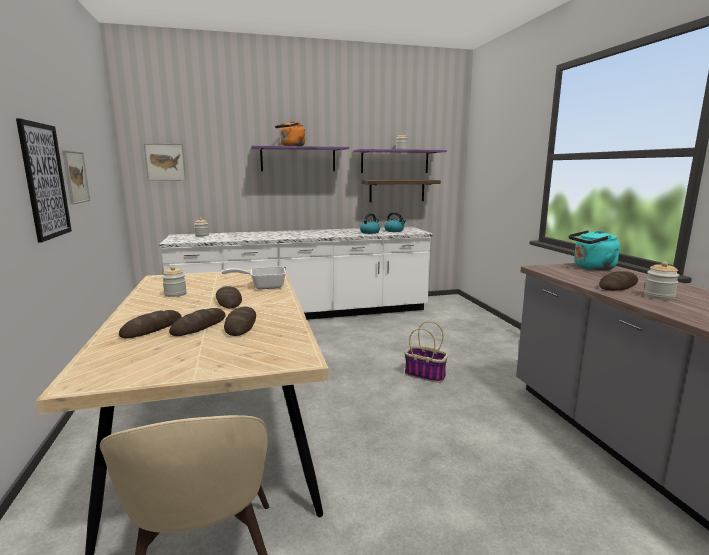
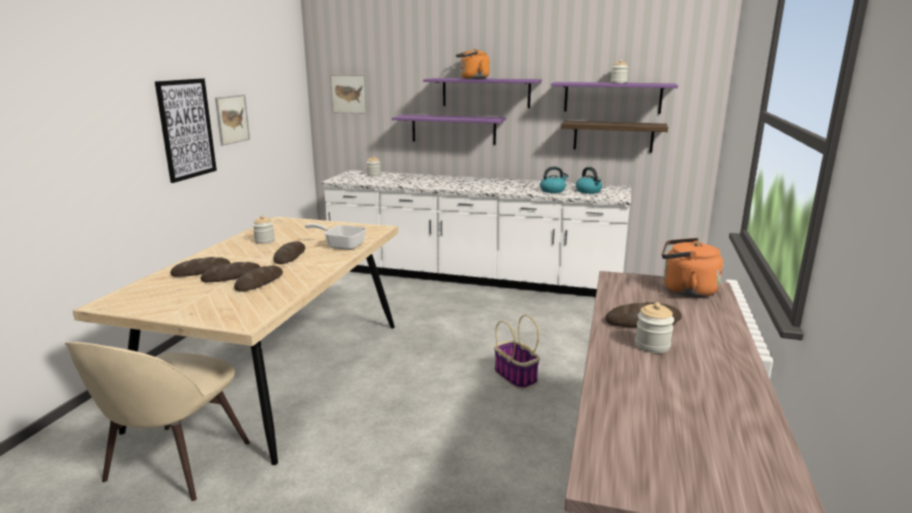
camera: 30 degrees right, 5 degrees up
(271, 191) = (453, 129): none -> purple shelf
(591, 268) = (685, 290): turquoise kettle -> orange kettle

